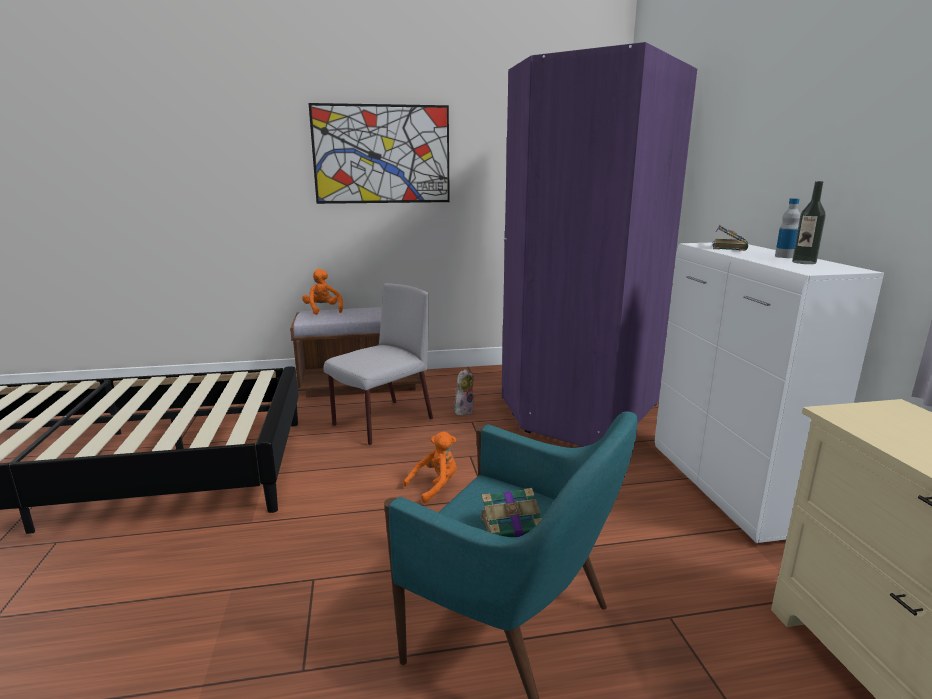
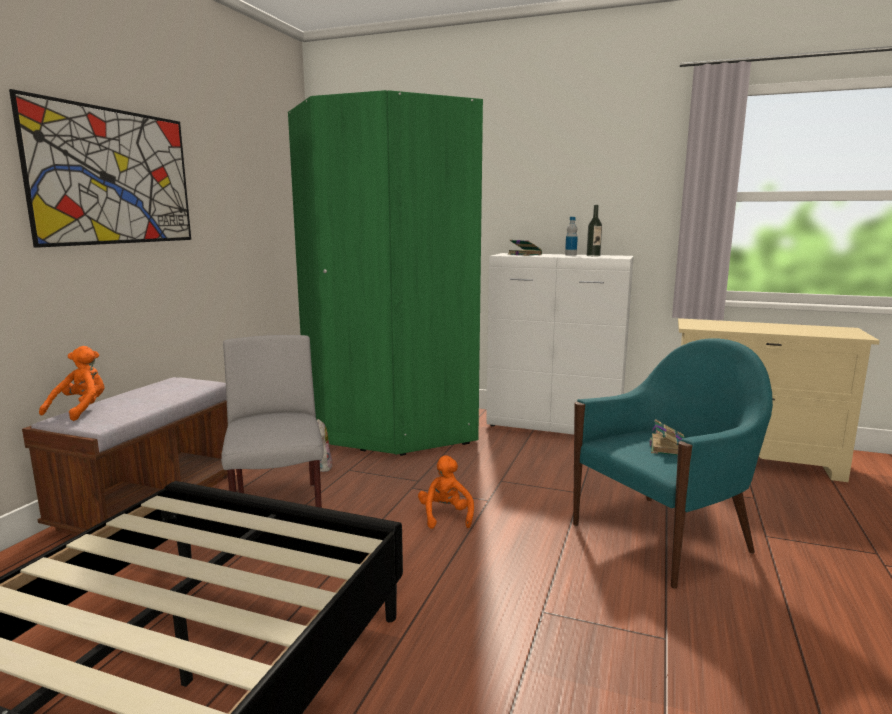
camera: 60 degrees left, 5 degrees down
(323, 310) = (81, 410): orange plush toy -> orange plush toy turned 105 degrees clockwise
(573, 409) = (389, 428): purple wardrobe -> green wardrobe

